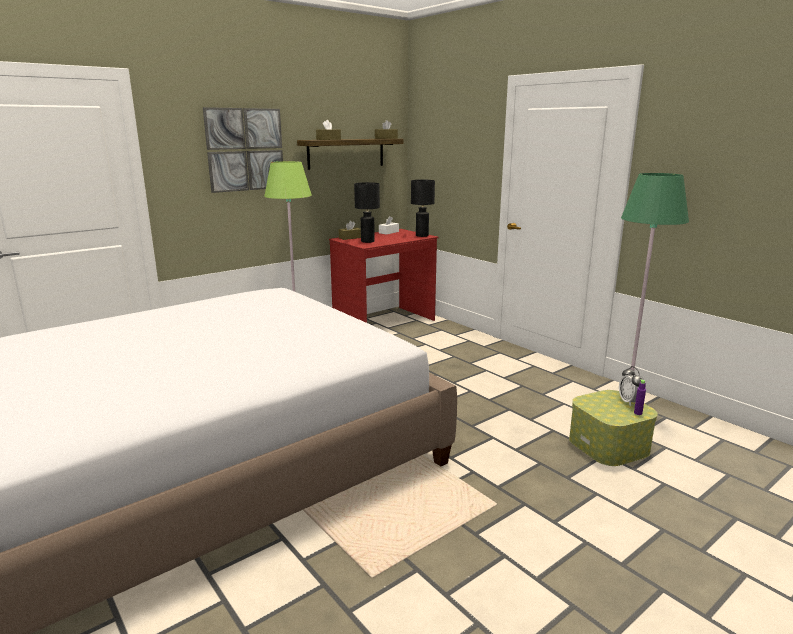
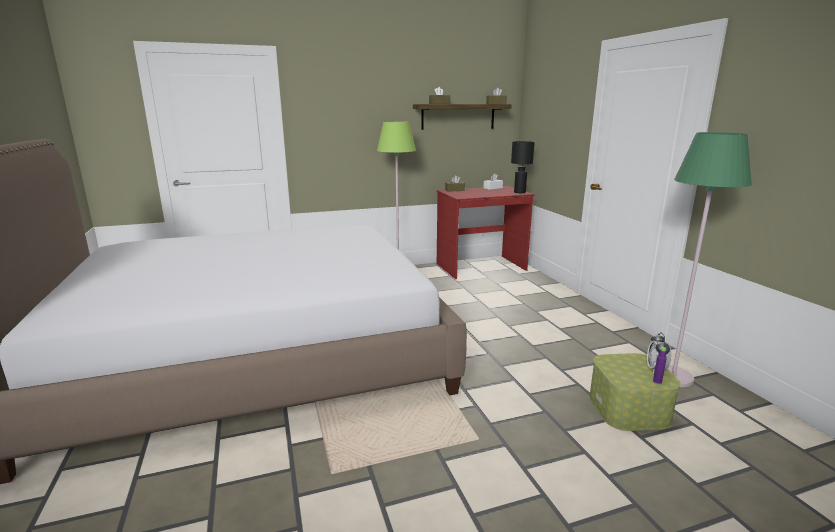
camera: 20 degrees right, 0 degrees up
(245, 149) = (366, 111): picture -> none
(368, 241) = (466, 194): black table lamp -> none

